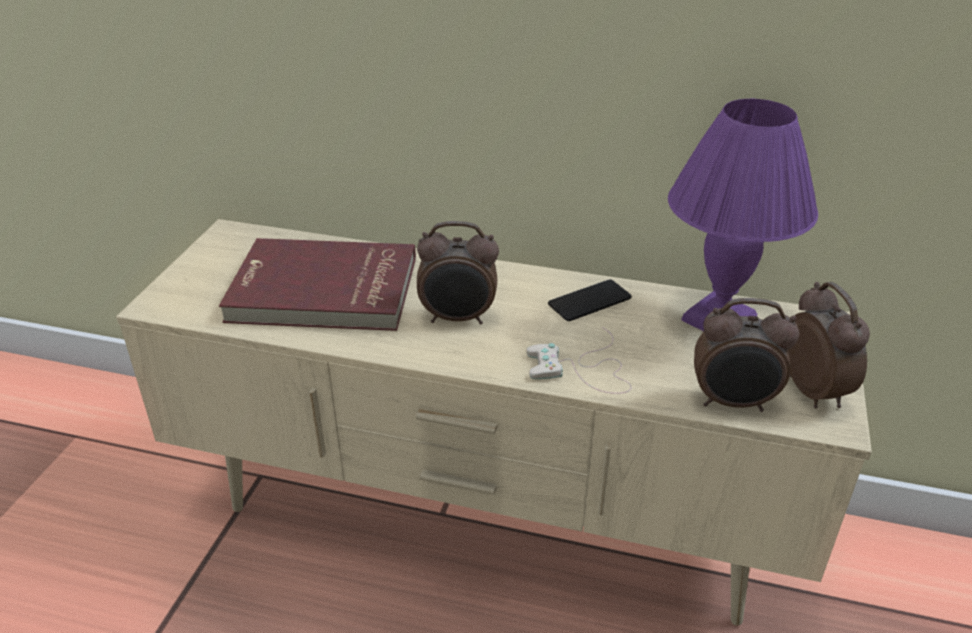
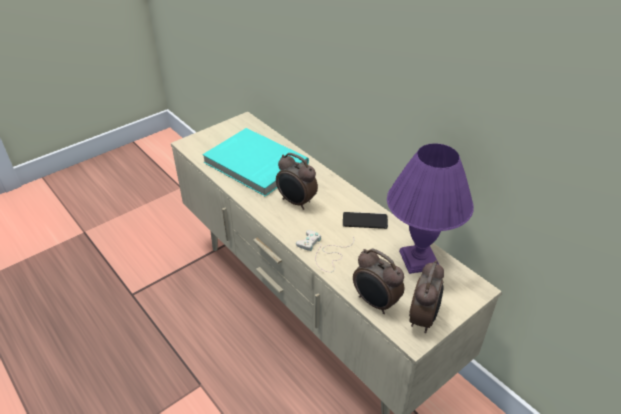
camera: 35 degrees right, 5 degrees up
(323, 292) = (254, 164): red book -> turquoise book

